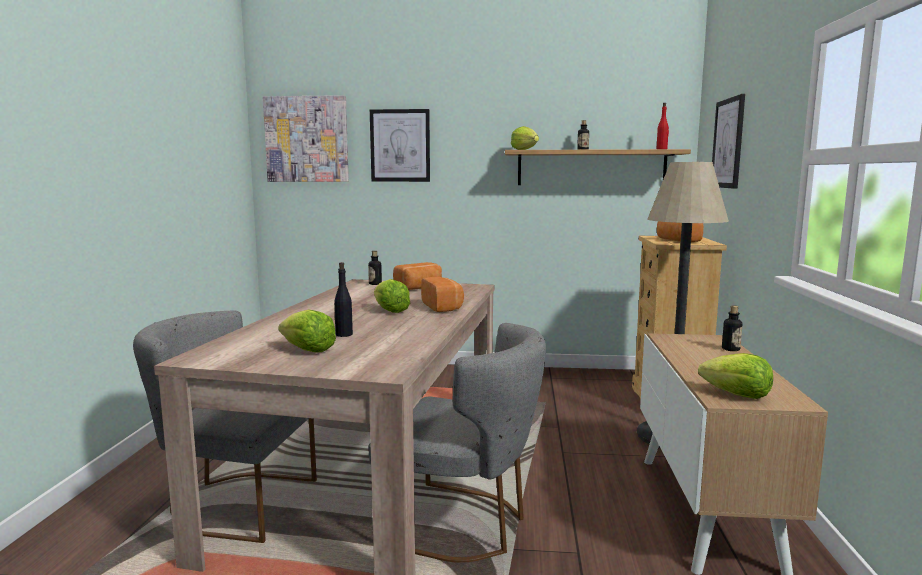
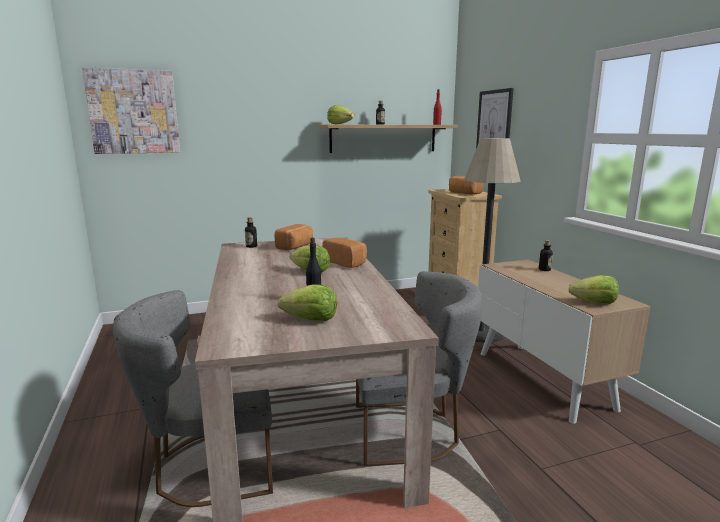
camera: 25 degrees left, 5 degrees up
(400, 145) = (228, 119): picture -> none

